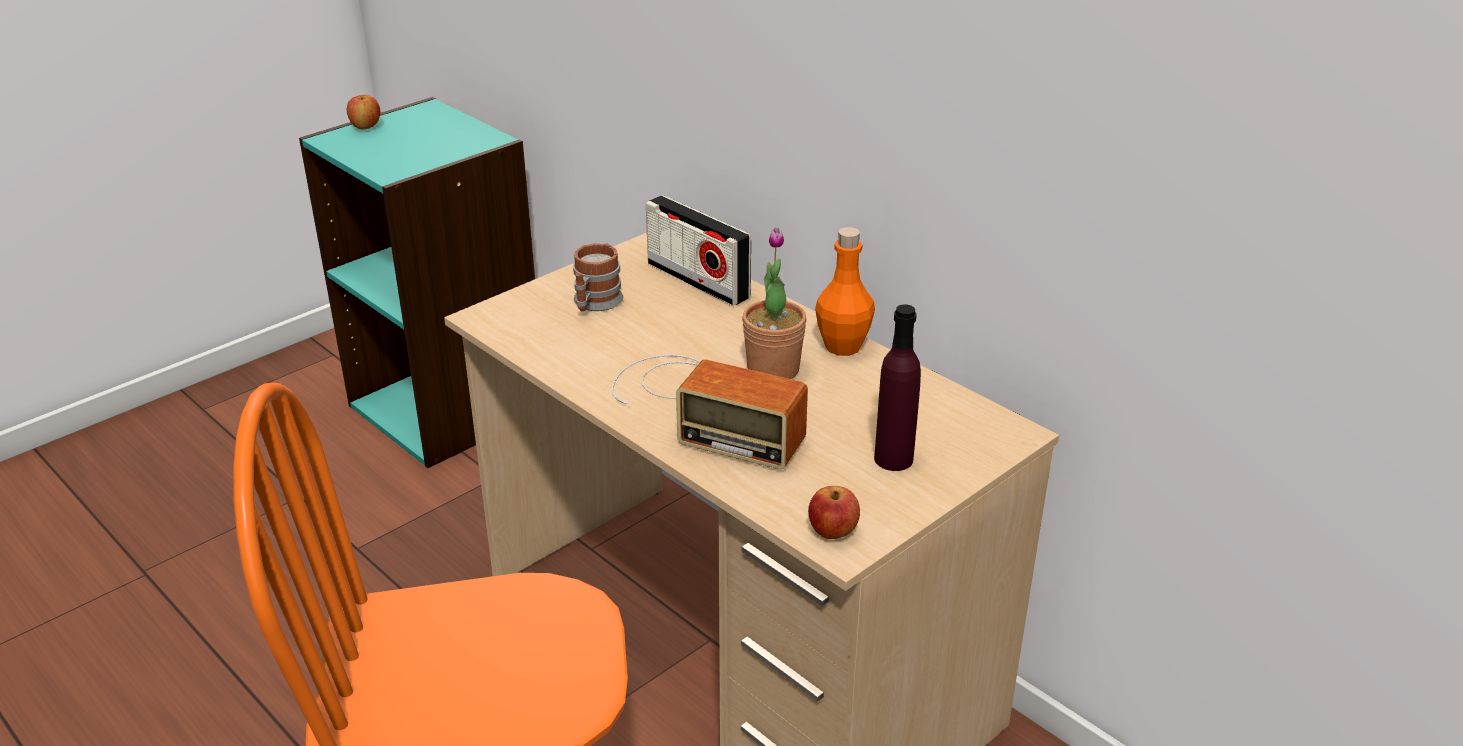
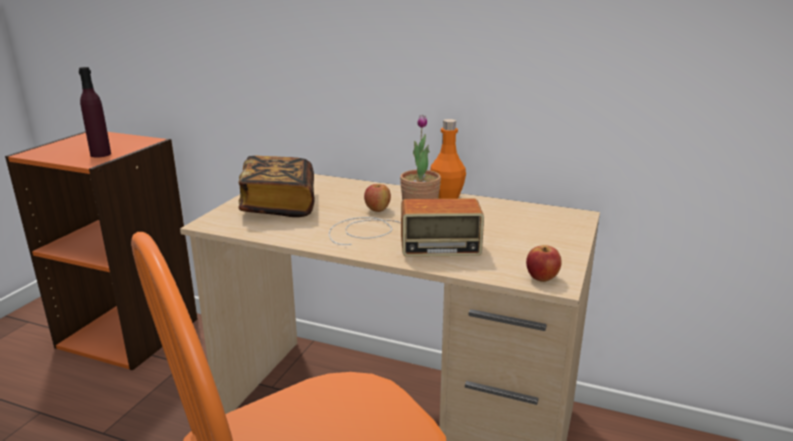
camera: 25 degrees left, 10 degrees down
(365, 127) = (53, 145): apple -> apple (377, 210)
(449, 407) = (130, 332): turquoise bookcase -> orange bookcase
(594, 303) = (279, 205): mug -> book
(698, 280) = (333, 185): radio -> none
(893, 459) = (533, 238): purple bottle -> purple bottle (100, 154)

